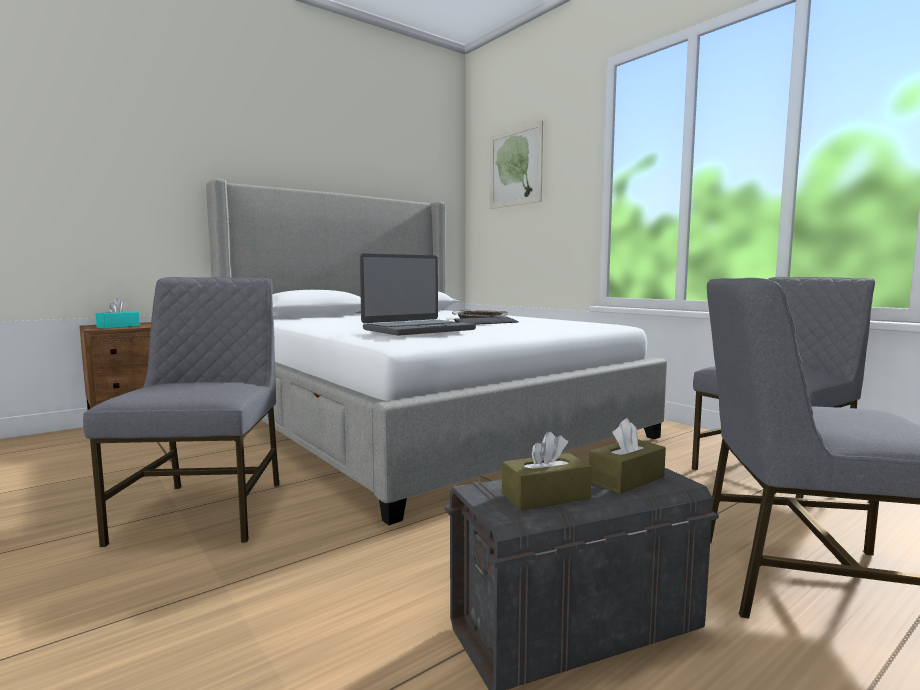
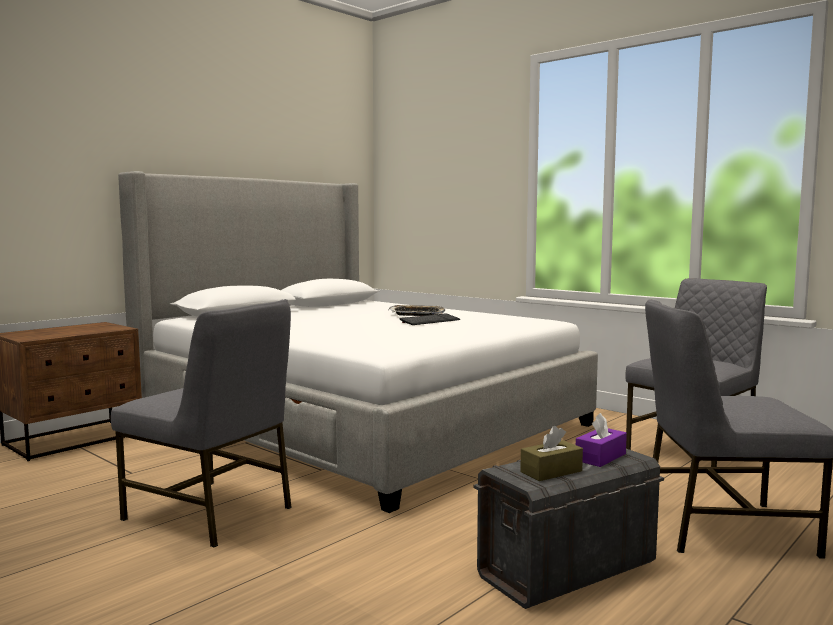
camera: 10 degrees left, 0 degrees up
(118, 326) = (44, 335): turquoise tissue box -> none
(206, 510) = (211, 513): grey chair -> grey chair turned 135 degrees clockwise
(417, 329) = (384, 335): laptop -> none
(515, 167) = (432, 149): picture -> none
(626, 479) = (600, 457): brown tissue box -> purple tissue box

